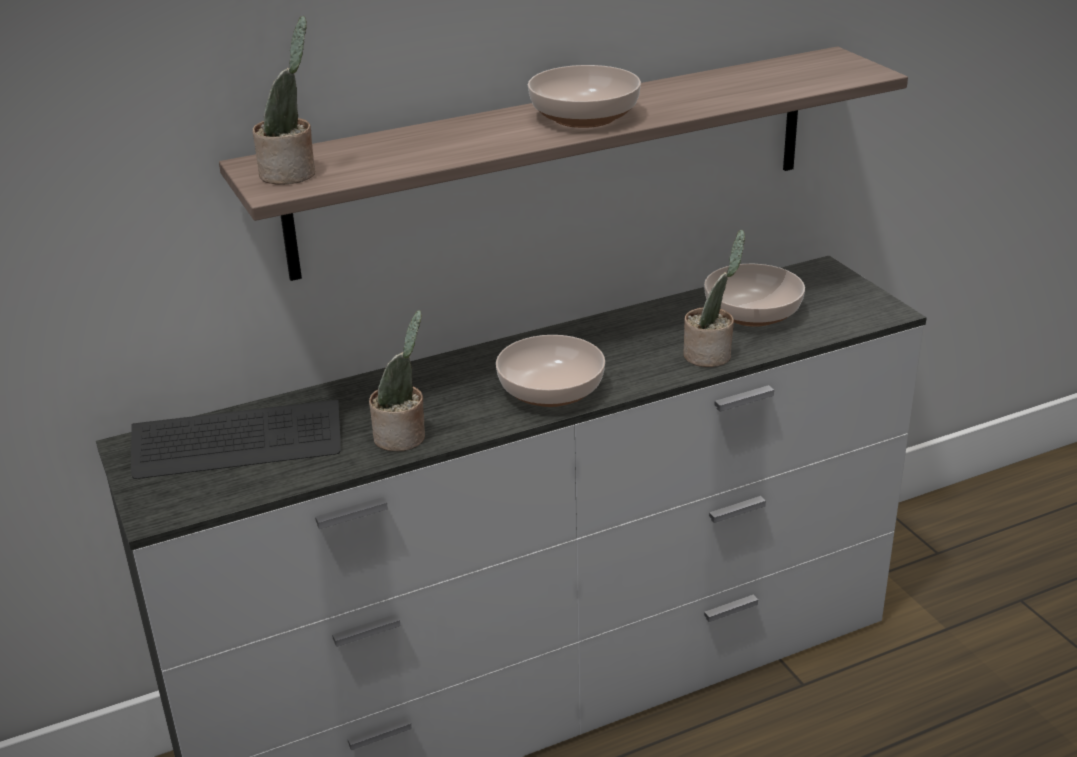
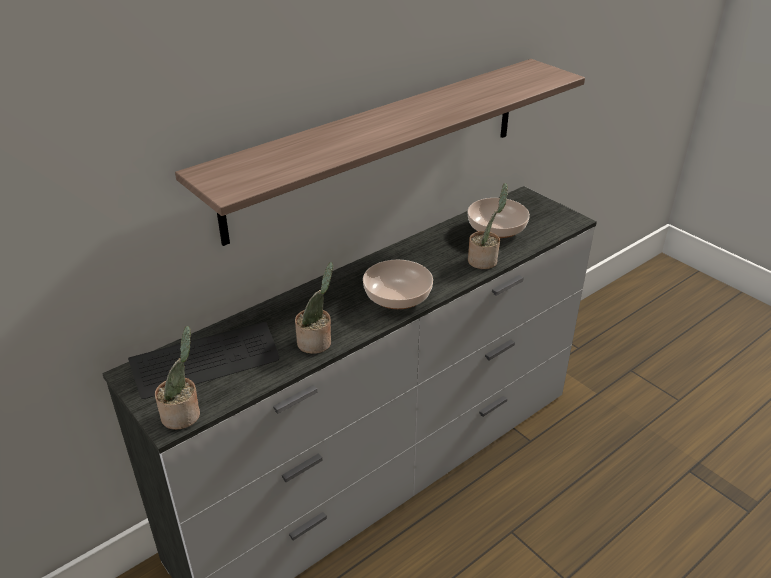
camera: 15 degrees left, 5 degrees up
(292, 174) = (234, 178): potted plant -> potted plant (183, 415)
(582, 116) = (405, 119): bowl -> none

